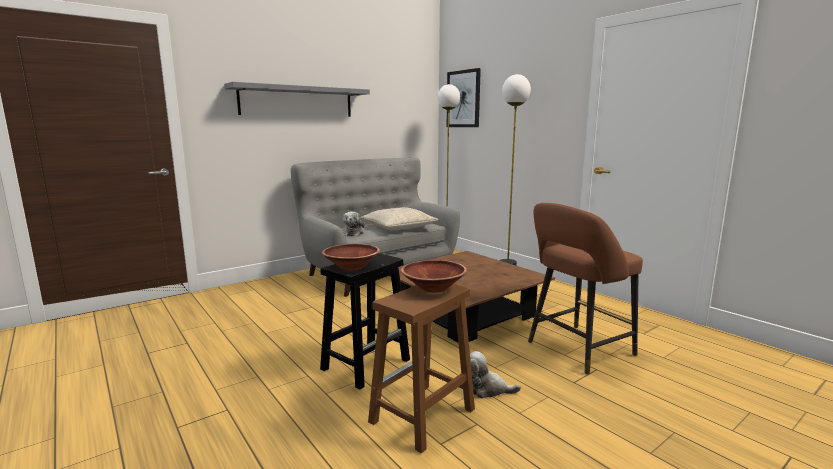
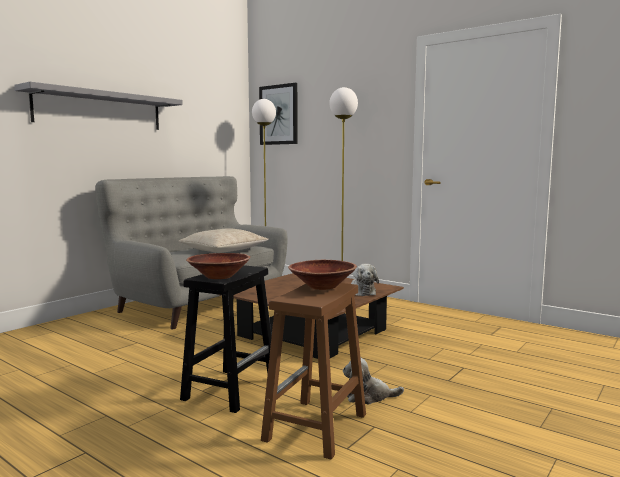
camera: 15 degrees left, 5 degrees down
(353, 233) = (175, 258): plush toy -> plush toy (361, 292)
(576, 350) = (438, 354): brown stool -> none

